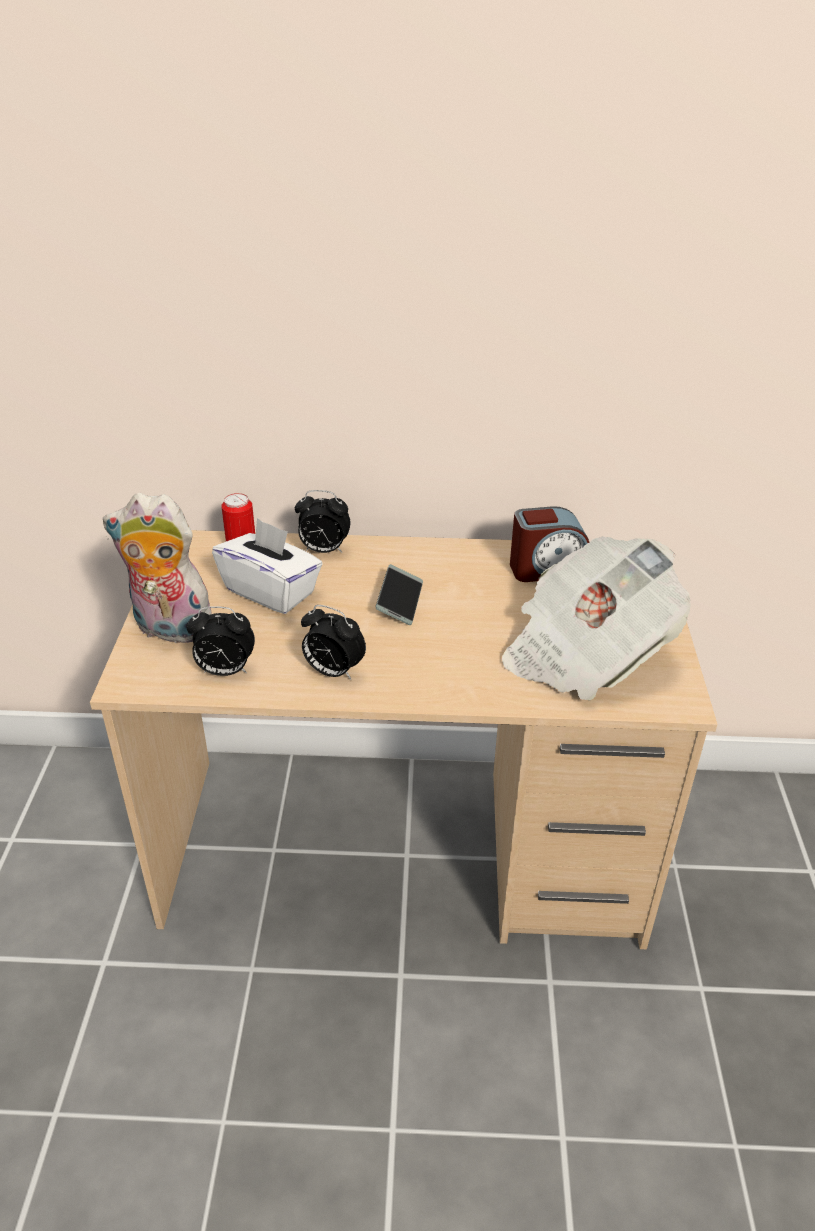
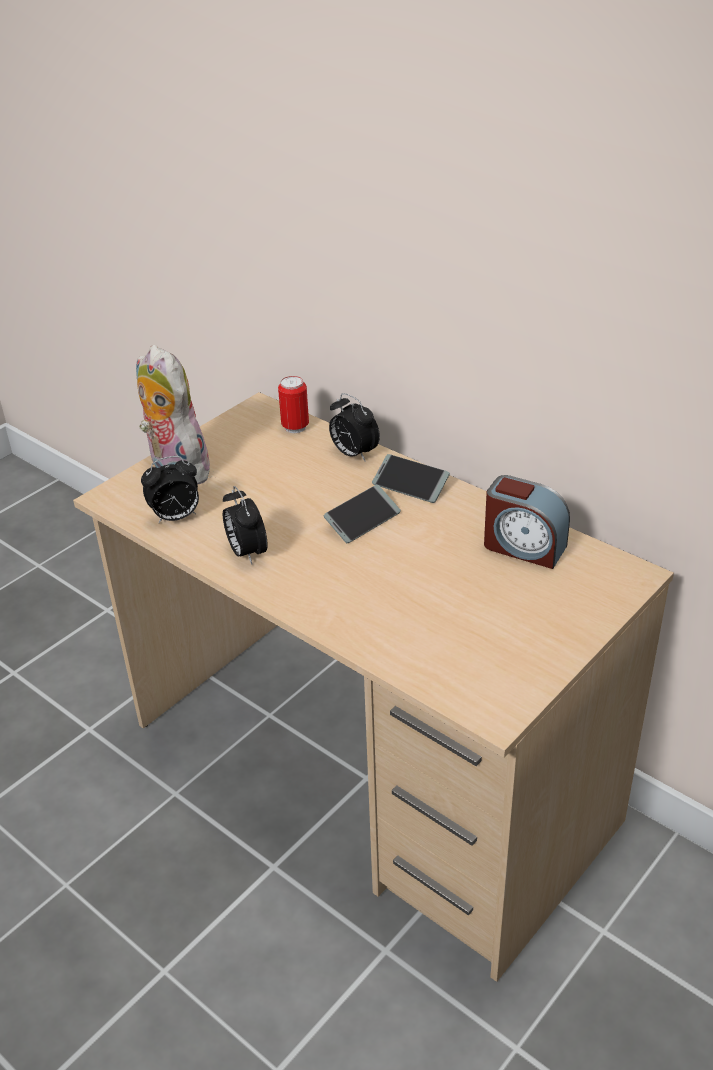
camera: 40 degrees right, 0 degrees up
(225, 671) = (176, 517): alarm clock -> alarm clock turned 60 degrees counterclockwise
(271, 591) = (276, 471): white tissue box -> none
(403, 557) = (410, 485): none -> phone
(585, 652) = (464, 632): newspaper -> none

